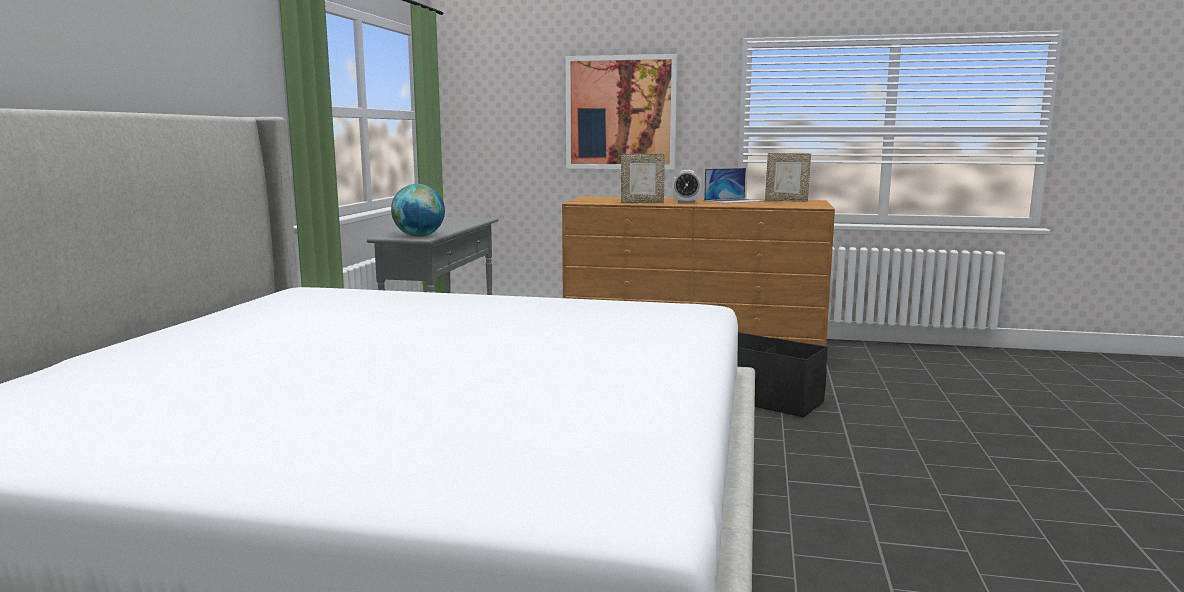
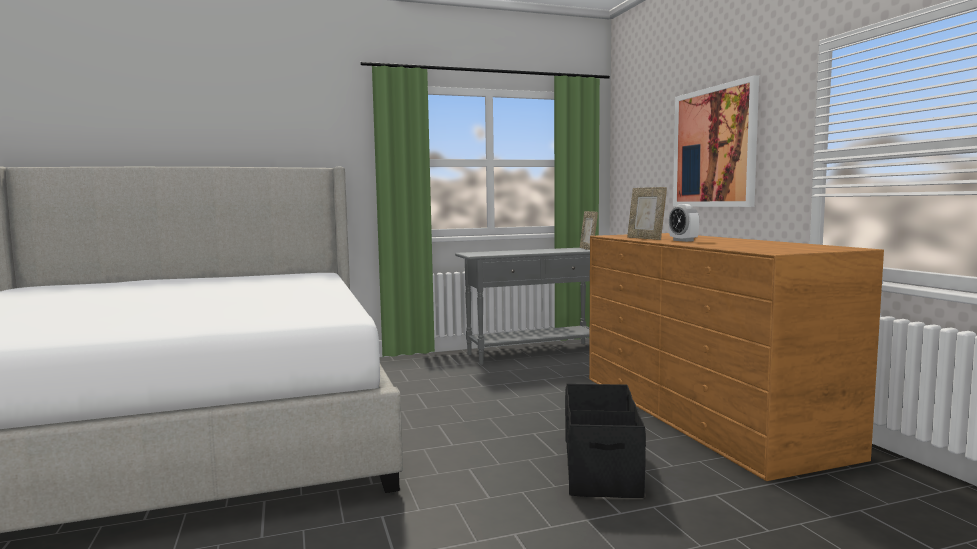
camera: 60 degrees right, 5 degrees down
(419, 236) = (481, 254): globe -> none
(734, 201) = (749, 242): laptop -> none
(786, 201) = (810, 246): picture frame -> picture frame (588, 249)

